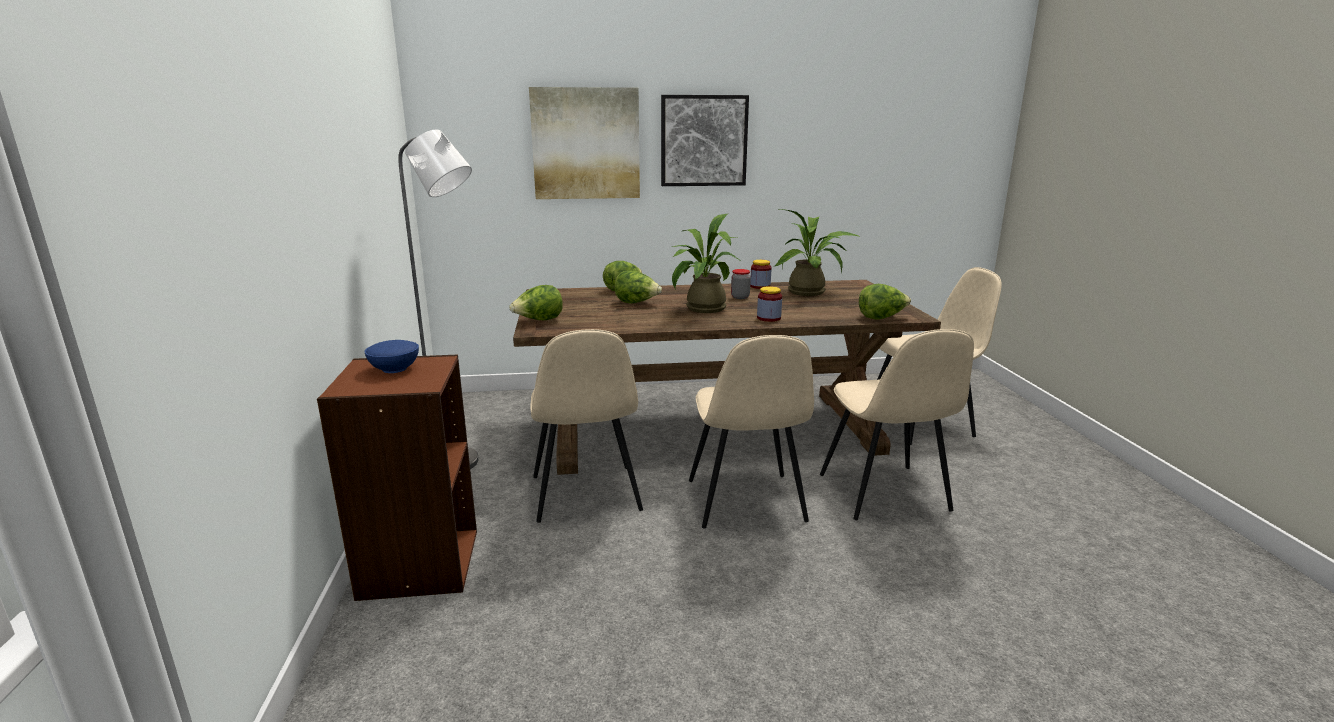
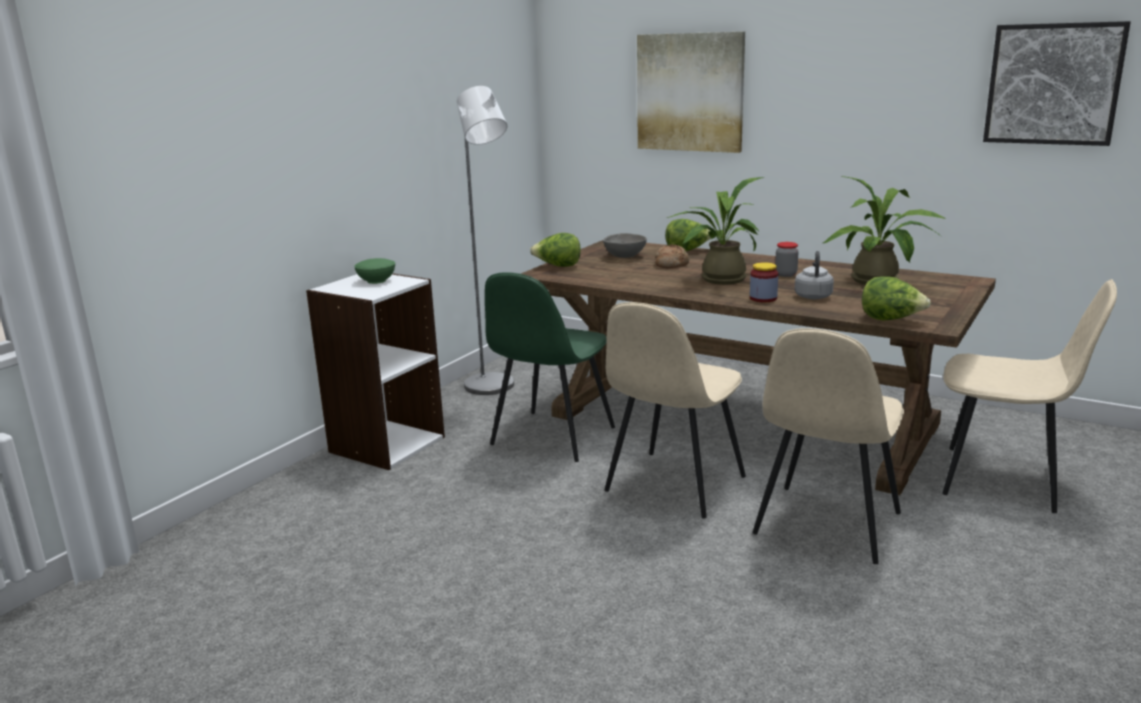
camera: 40 degrees right, 0 degrees up
(395, 369) = (377, 281): blue bowl -> green bowl
(418, 563) = (386, 444): brown bookcase -> white bookcase
(581, 302) = (624, 256): none -> grey bowl
(585, 495) = (551, 437): beige chair -> green chair
(637, 303) = (671, 264): lettuce -> bread
(703, 141) = (816, 90): picture -> picture (1053, 84)
(760, 286) = (836, 267): jar -> none
(796, 310) = (813, 296): none -> grey kettle

